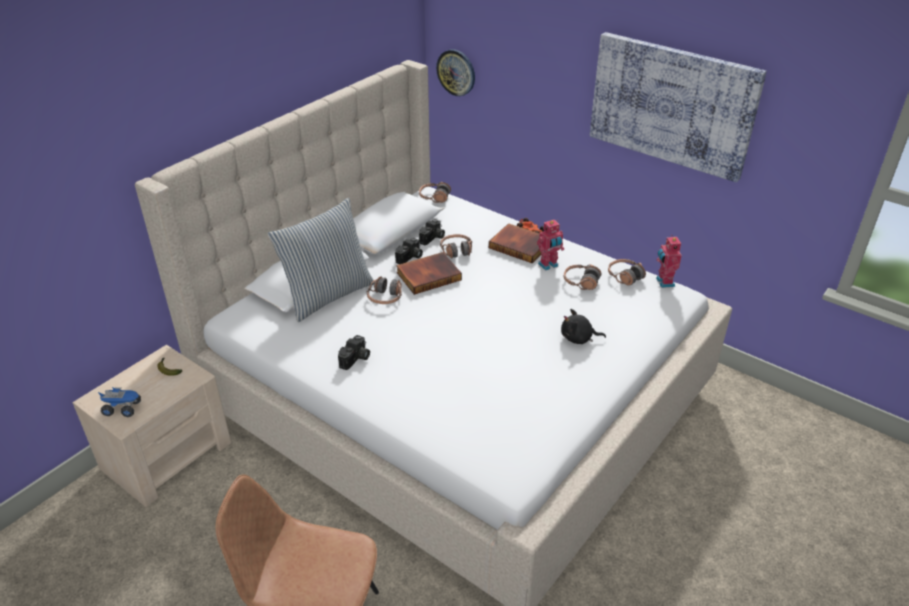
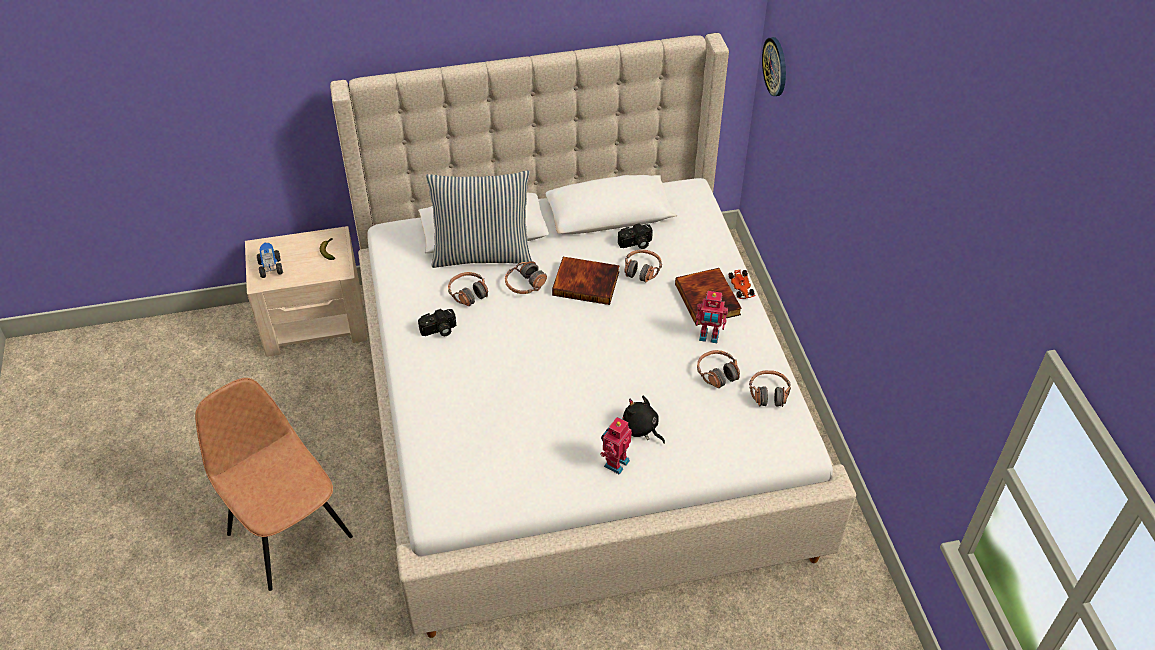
camera: 40 degrees right, 10 degrees up
(123, 408) = (270, 267): toy truck -> toy truck turned 150 degrees counterclockwise
(410, 258) = (592, 254): camera -> none
(434, 197) = (691, 196): headphones -> headphones (468, 293)
(664, 282) = (800, 424): toy robot -> toy robot (615, 462)
(672, 104) = (894, 233): picture -> none

